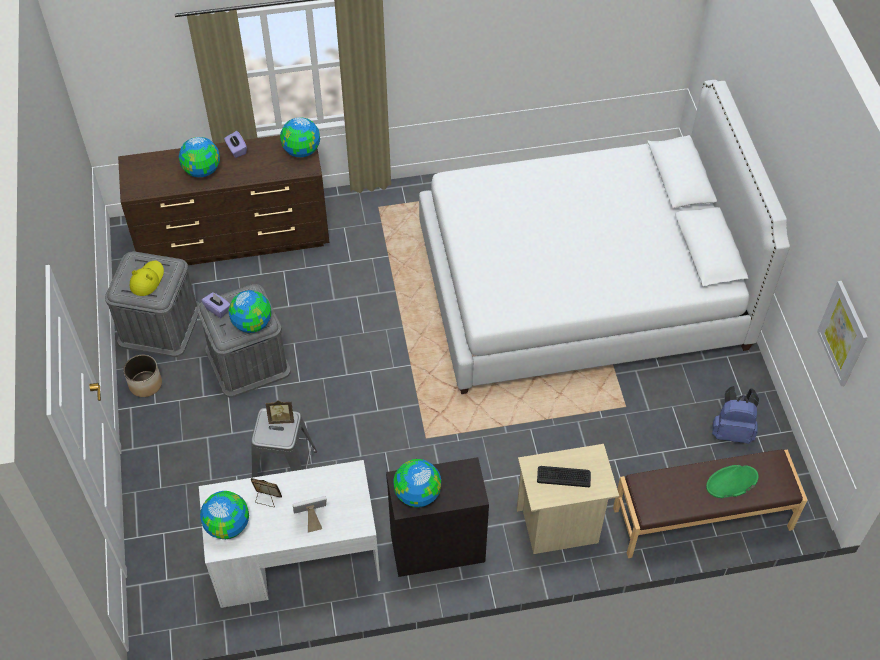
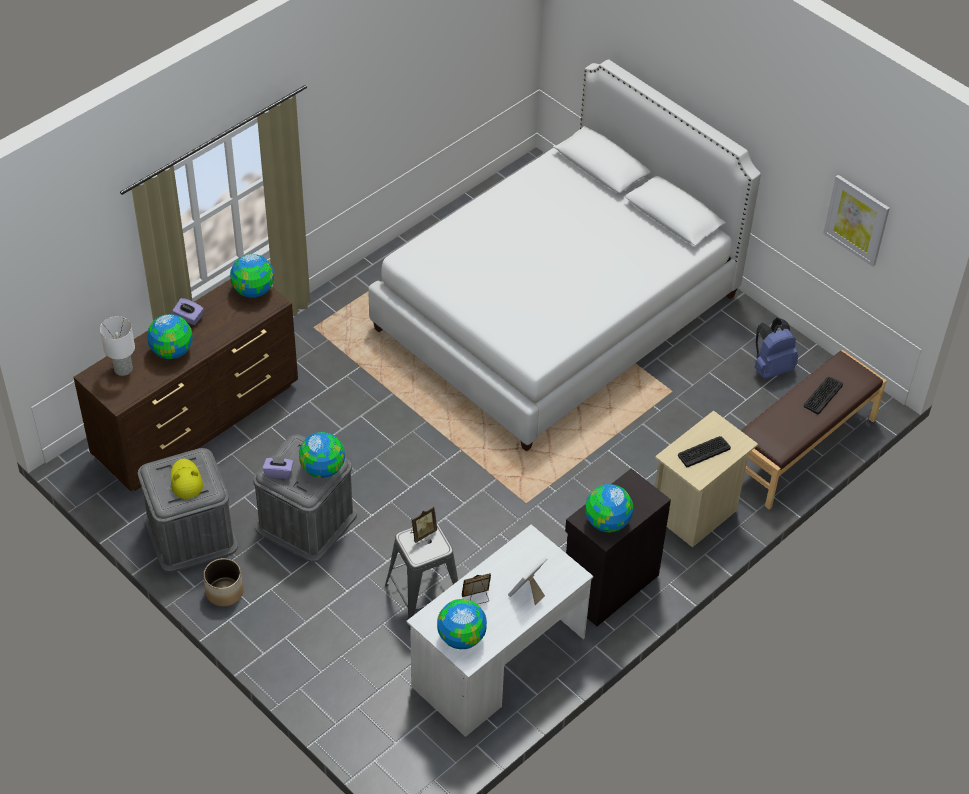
camera: 35 degrees left, 5 degrees down
(156, 168) = (123, 369): none -> white table lamp
(731, 482) = (822, 395): green hat -> keyboard

